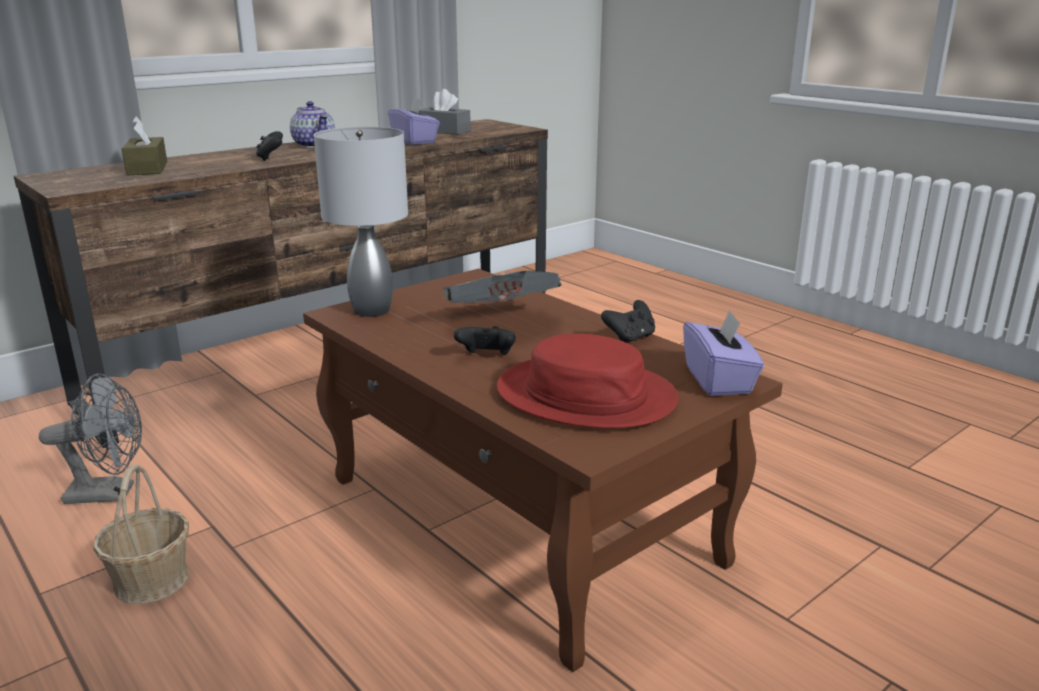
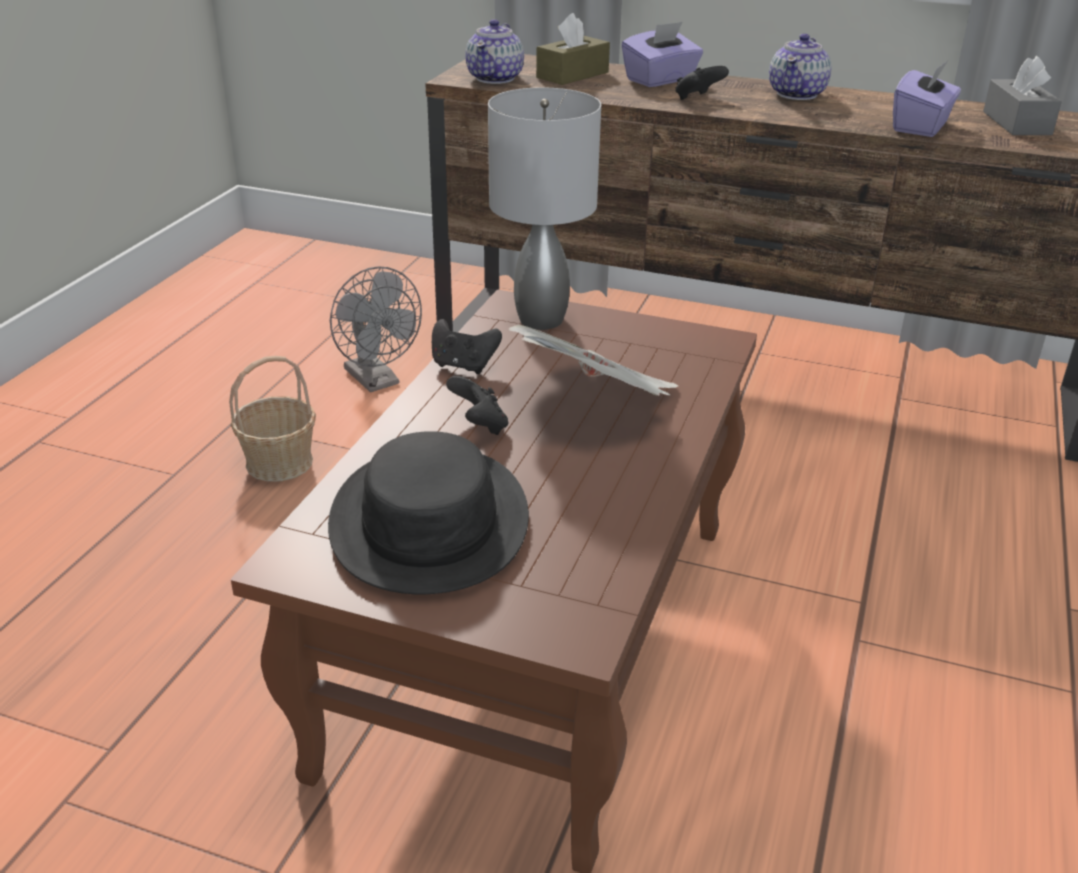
camera: 60 degrees right, 10 degrees up
(97, 182) = (495, 78): none -> teapot
(586, 395) = (430, 521): red hat -> black hat
(630, 338) = (638, 508): black game controller -> black game controller (463, 366)
(719, 380) = (563, 617): purple tissue box -> purple tissue box (660, 80)

